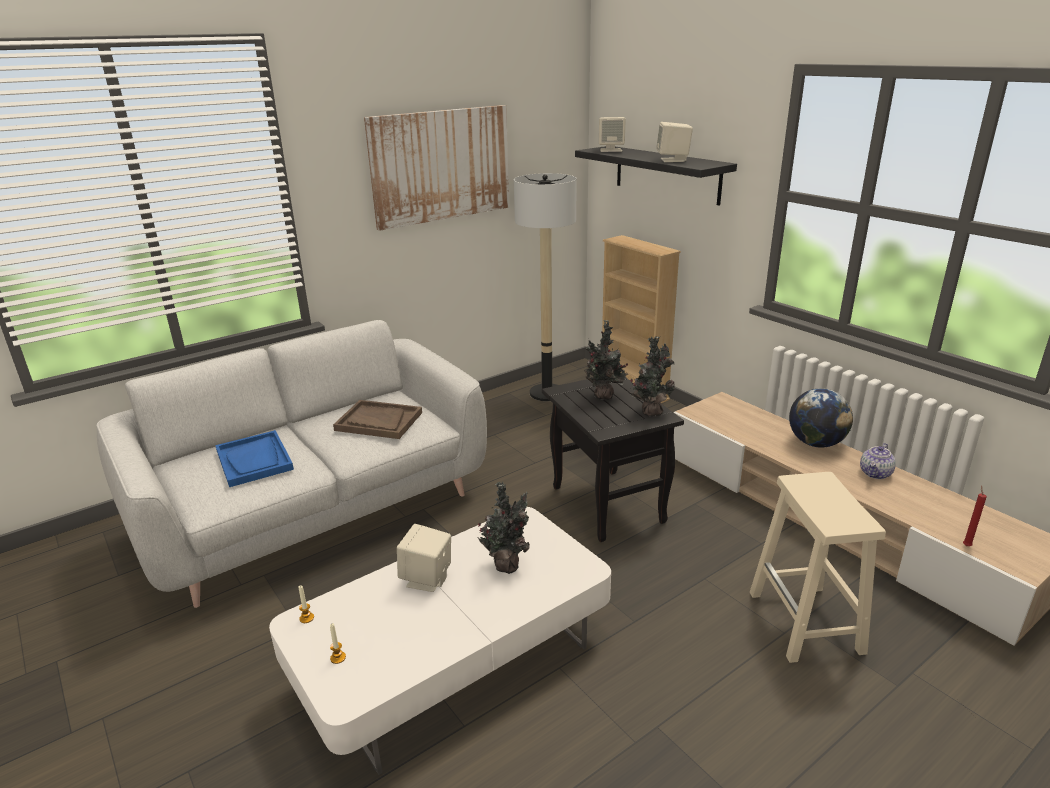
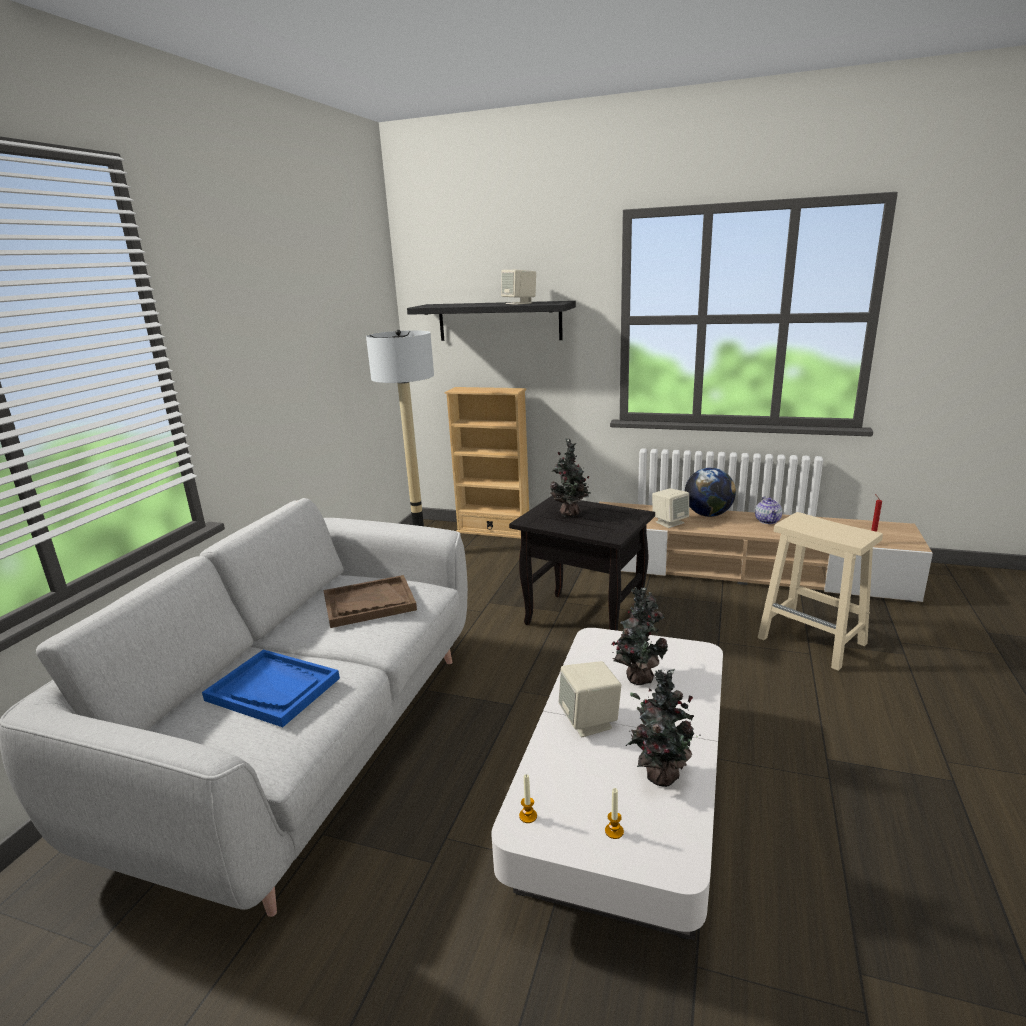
camera: 35 degrees left, 5 degrees down
(441, 165) = (299, 326): picture -> none
(611, 150) = (441, 305): beige speaker -> beige speaker (669, 522)
(650, 412) = (623, 513): potted plant -> potted plant (658, 775)

